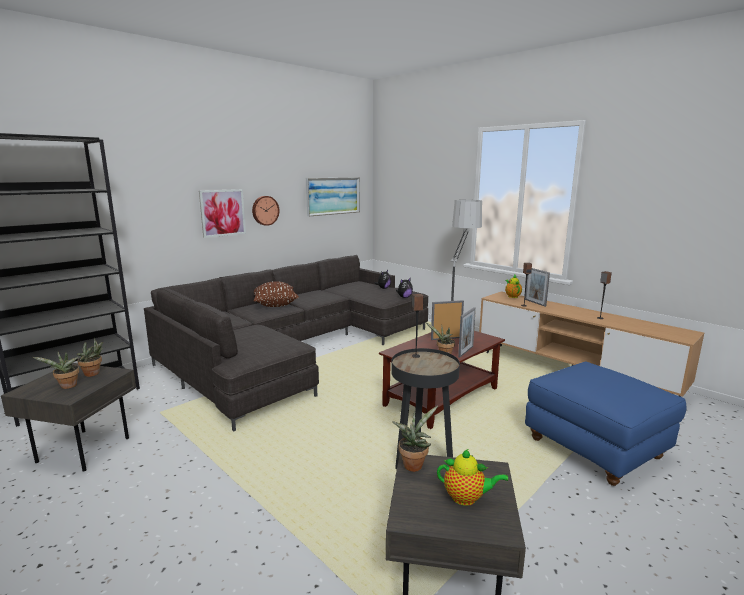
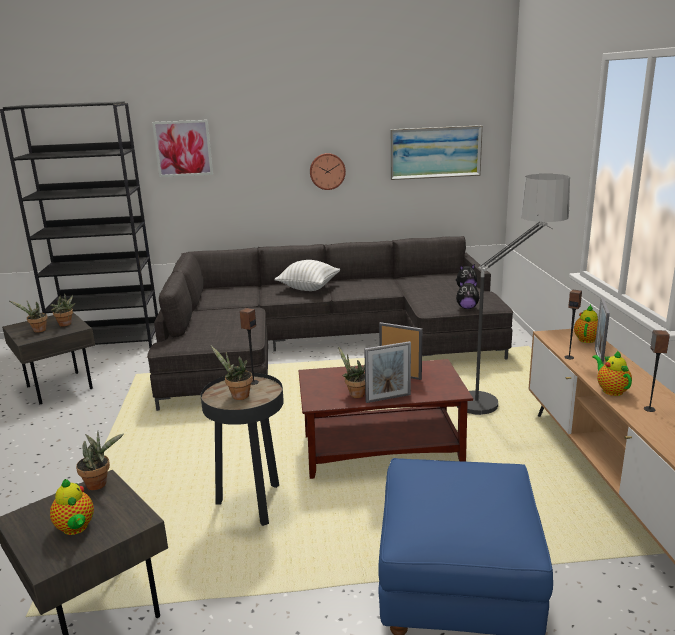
camera: 40 degrees right, 5 degrees up
(222, 213) = (271, 173): picture -> picture (183, 148)
(275, 305) = (308, 288): brown pillow -> white pillow
(426, 366) = (237, 396): none -> potted plant
(570, 314) = (611, 390): none -> teapot

